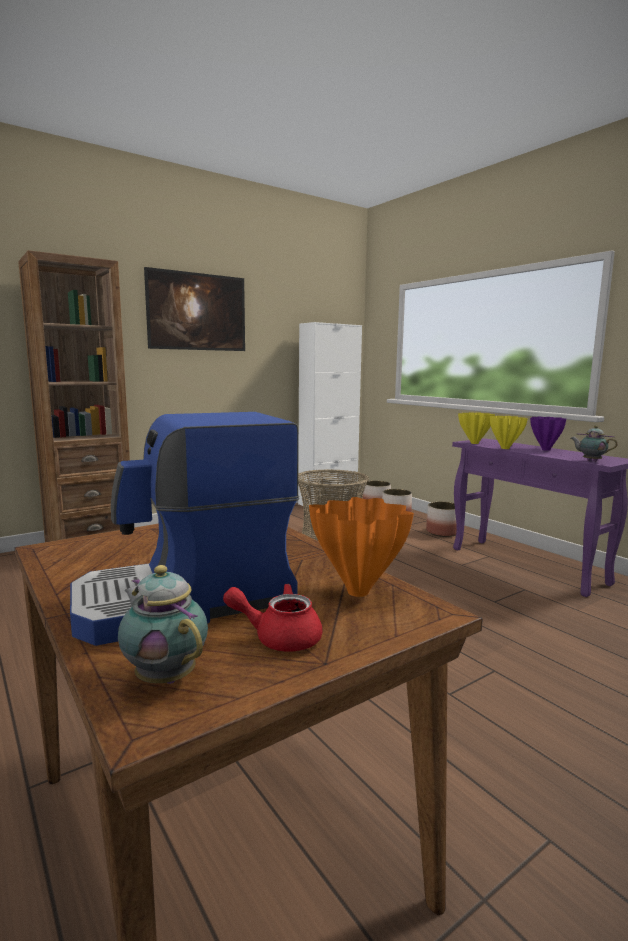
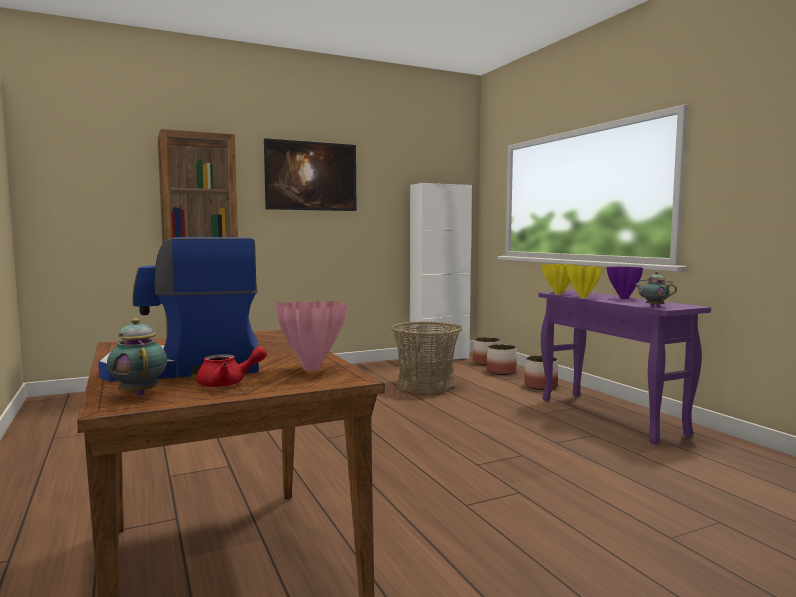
camera: 10 degrees right, 5 degrees down
(278, 637) = (228, 383): red teapot -> red teapot turned 150 degrees clockwise
(360, 592) = (312, 369): orange vase -> pink vase

